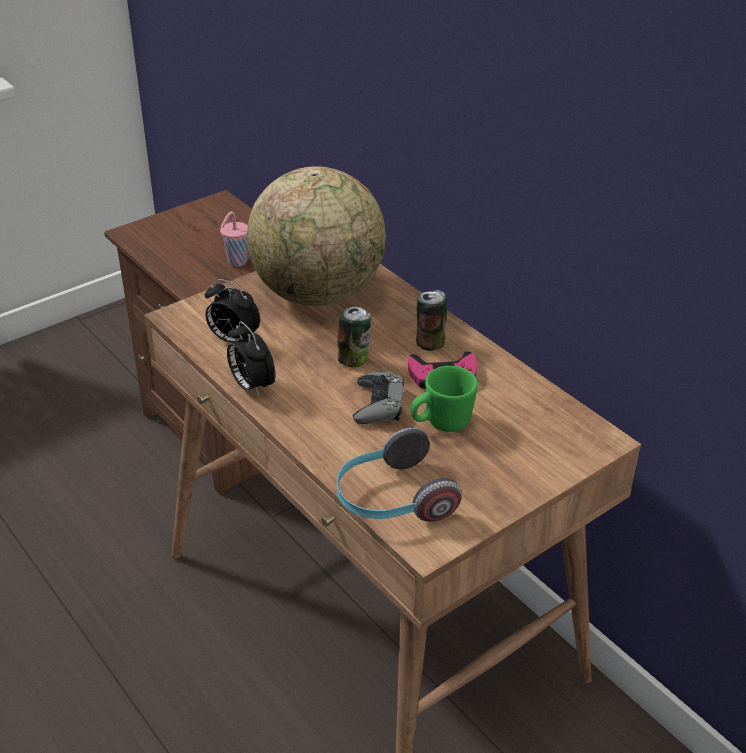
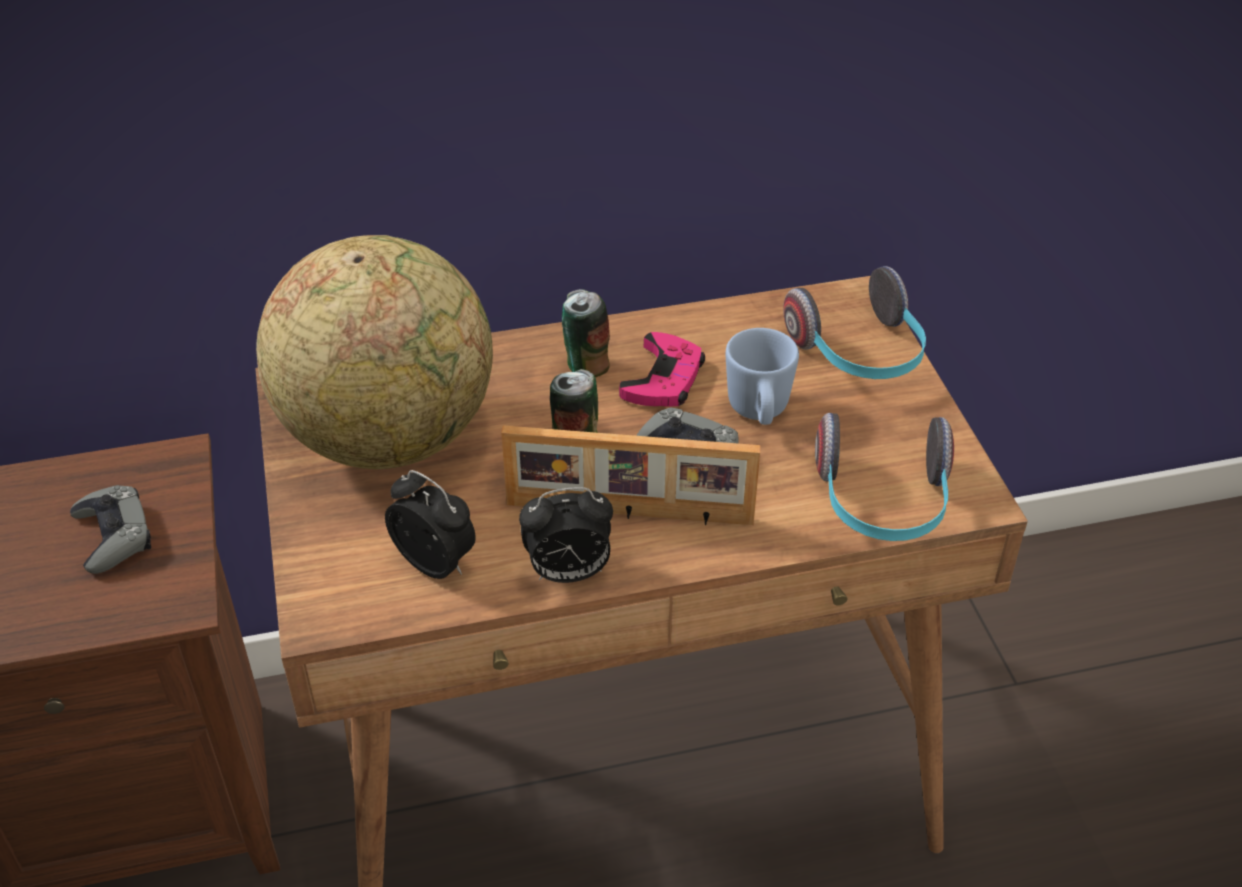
camera: 65 degrees left, 5 degrees up
(233, 339) = (437, 563): alarm clock -> alarm clock turned 105 degrees counterclockwise
(236, 262) = (114, 535): pink cup -> grey game controller
(312, 395) = (629, 514): none -> picture frame
(440, 423) = (759, 413): green mug -> blue mug
(540, 455) = (860, 353): none -> headphones

